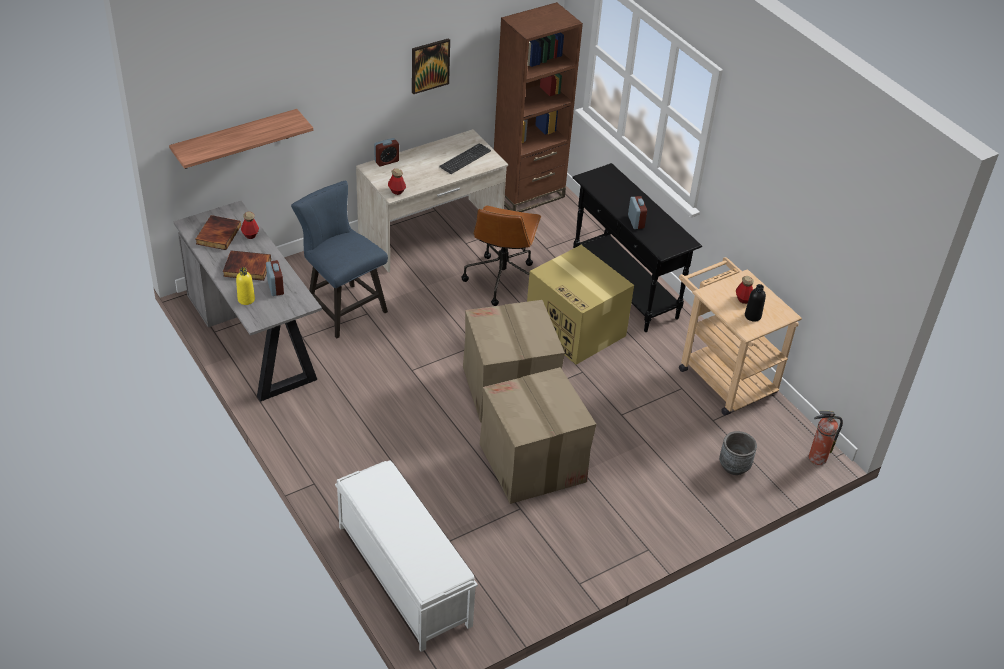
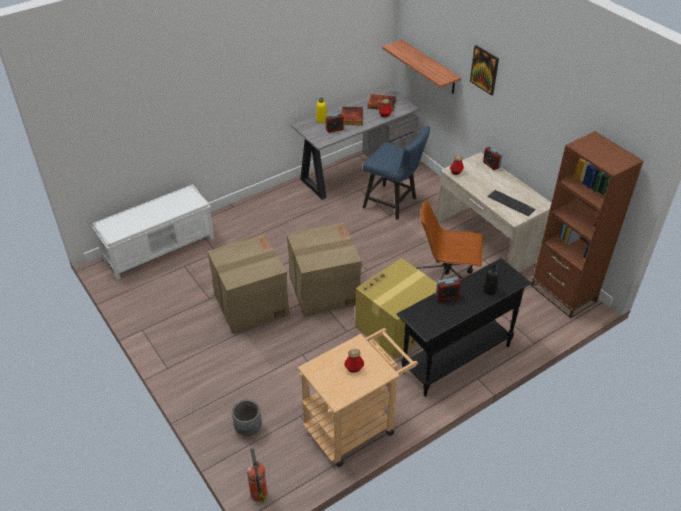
camera: 90 degrees right, 0 degrees up
(342, 307) = (393, 204): blue chair -> blue chair turned 75 degrees clockwise
(430, 65) = (541, 124): picture -> picture (484, 70)
(752, 316) = (331, 373): black bottle -> black bottle (489, 290)

